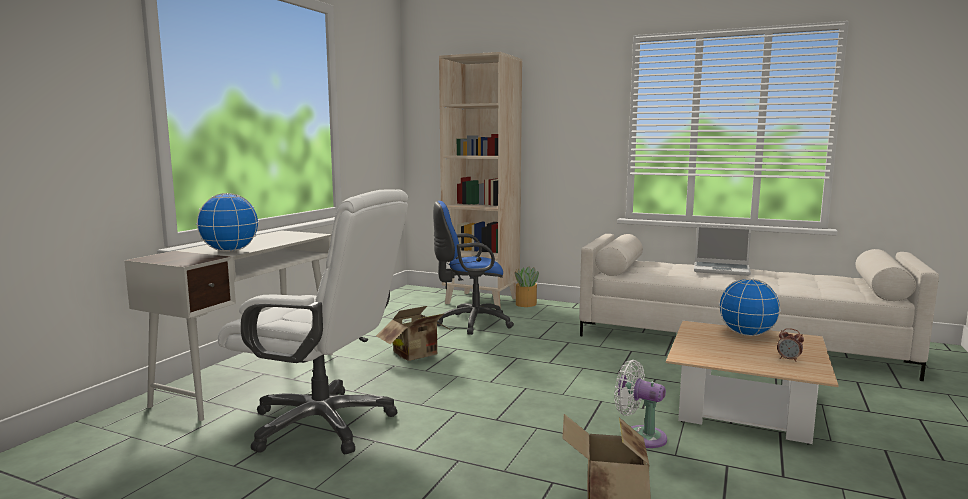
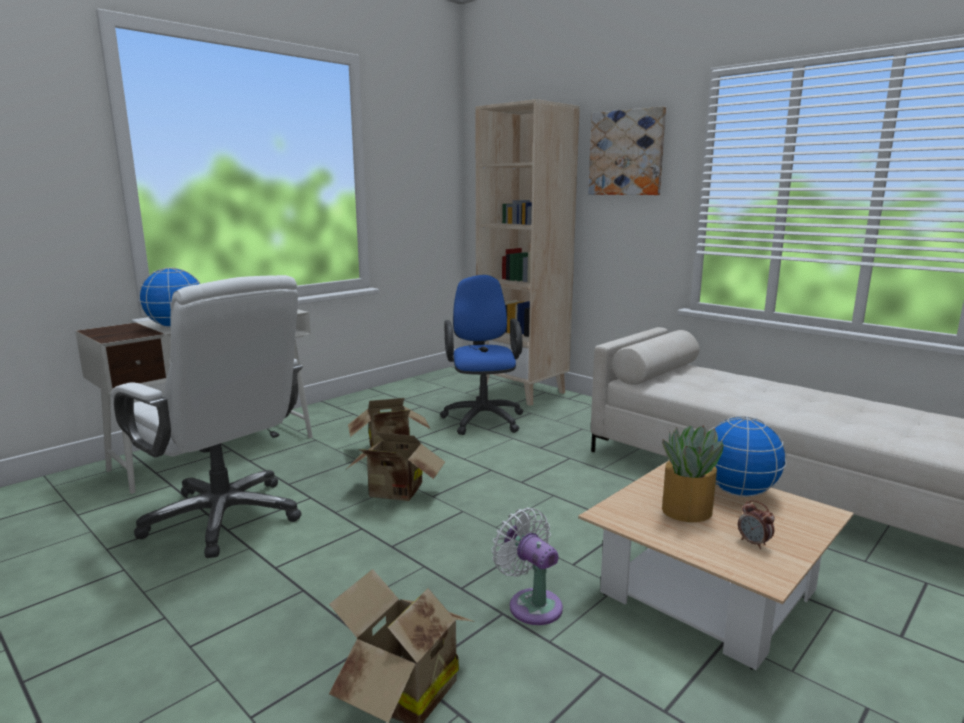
camera: 20 degrees right, 5 degrees up
(458, 384) = (396, 493): none -> cardboard box
(470, 323) = (483, 418): blue office chair -> blue office chair turned 75 degrees clockwise
(525, 304) = (567, 401): potted plant -> potted plant (685, 510)
(565, 97) = (626, 153): none -> picture
(722, 270) = (786, 391): laptop -> none

